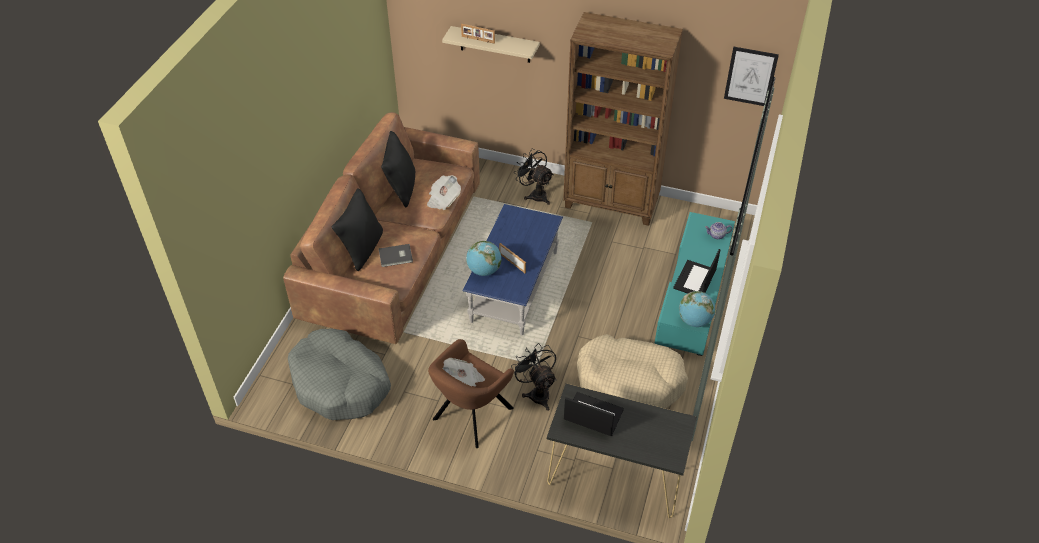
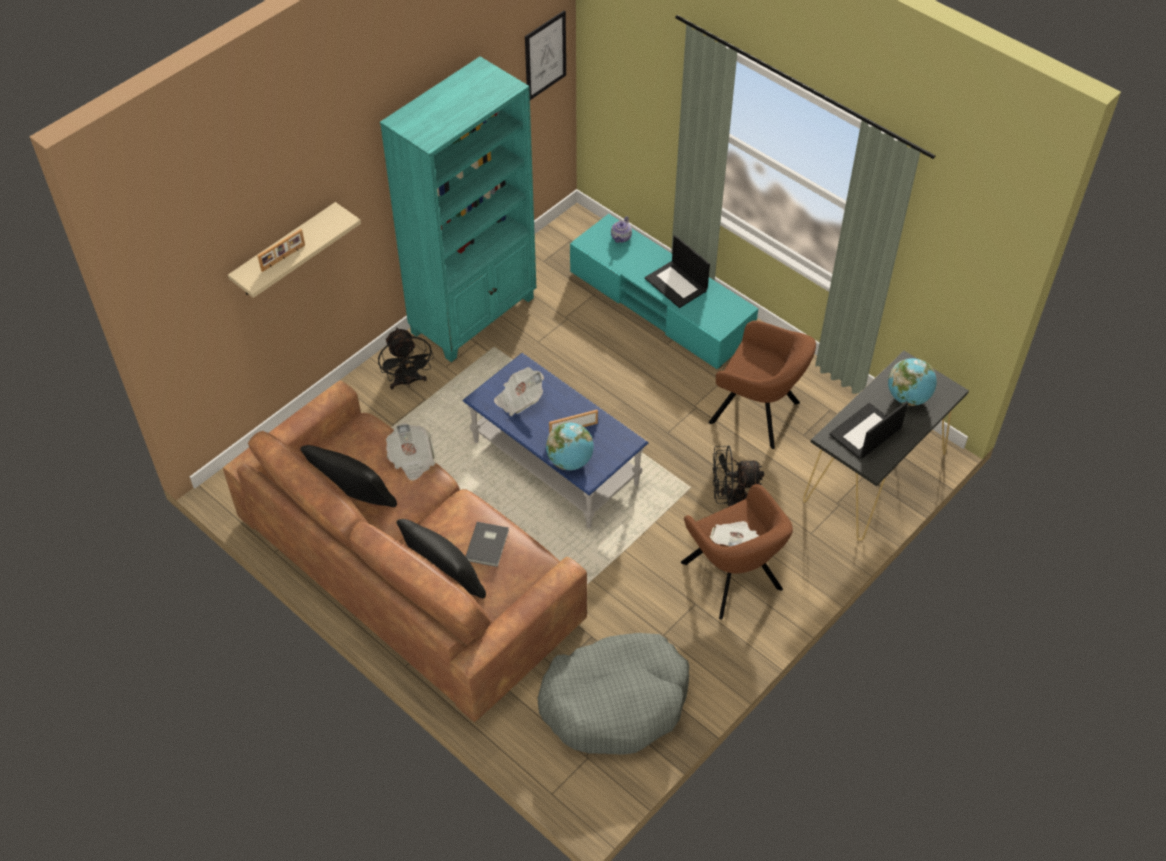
camera: 65 degrees left, 5 degrees up
(520, 229) = (519, 400): none -> newspaper
(535, 194) = (407, 382): black fan -> black fan turned 90 degrees counterclockwise
(612, 203) = (474, 315): brown bookcase -> turquoise bookcase
(630, 382) = (758, 414): beige dog bed -> brown armchair
(694, 321) = (736, 311): globe -> globe (908, 397)

